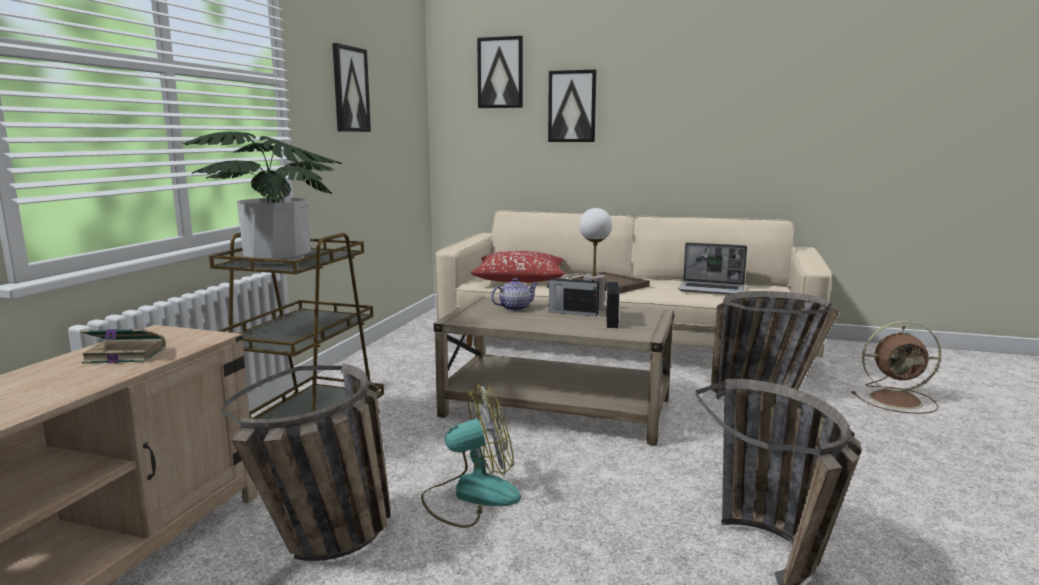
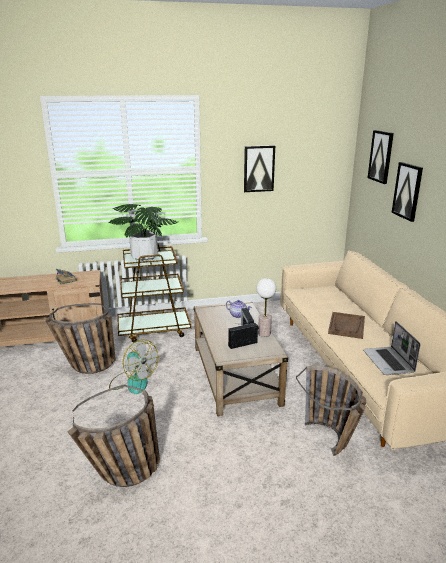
camera: 60 degrees right, 10 degrees up
(520, 280) = (320, 300): red pillow -> none
(897, 400) = (400, 513): brown fan -> none

